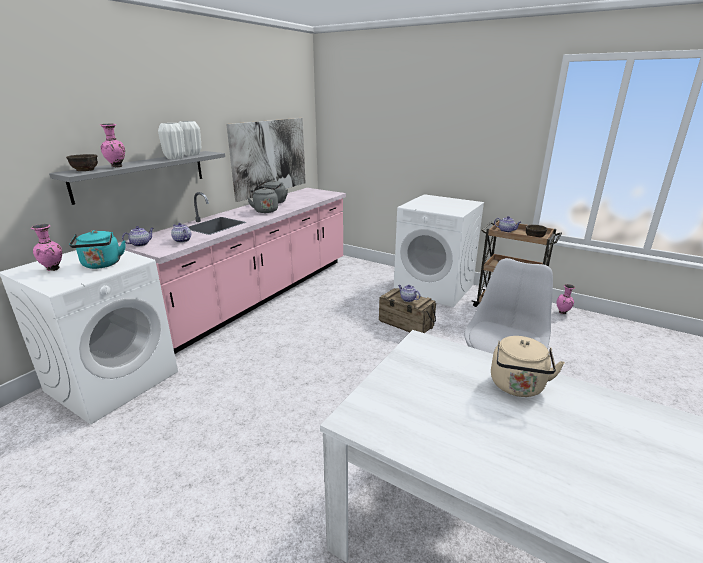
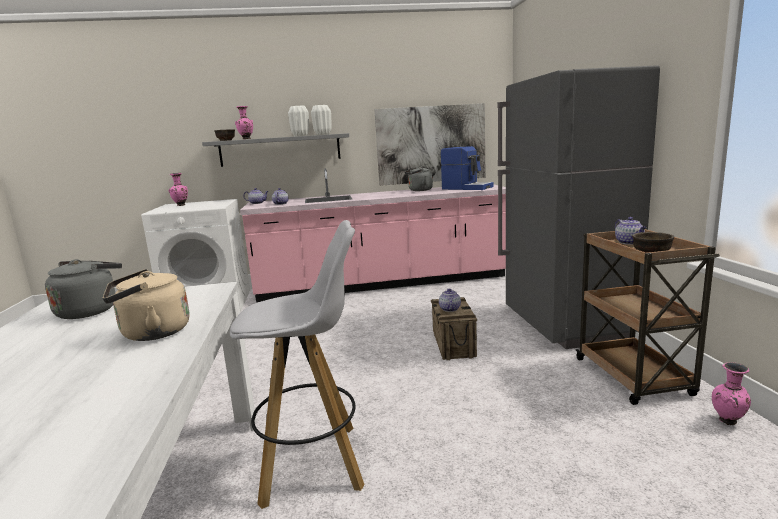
camera: 50 degrees right, 10 degrees down
(102, 265) = (200, 206): turquoise kettle -> none
(265, 210) = (391, 194): grey kettle -> grey kettle (90, 311)
(309, 195) = (467, 188): none -> coffee machine
(434, 288) = (565, 326): white washing machine -> grey fridge

